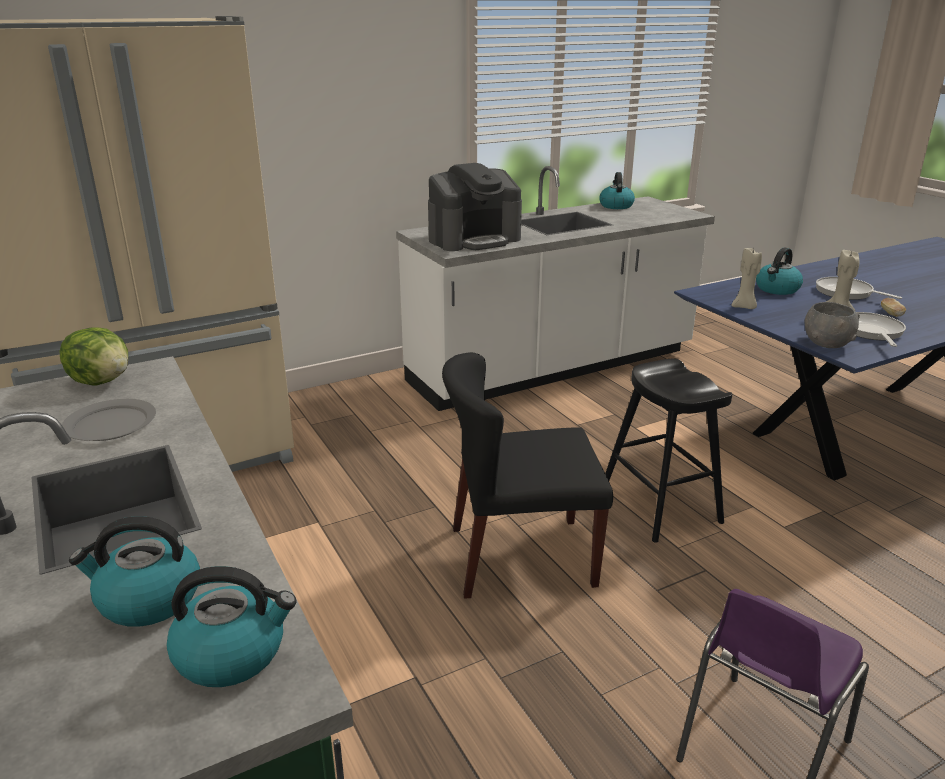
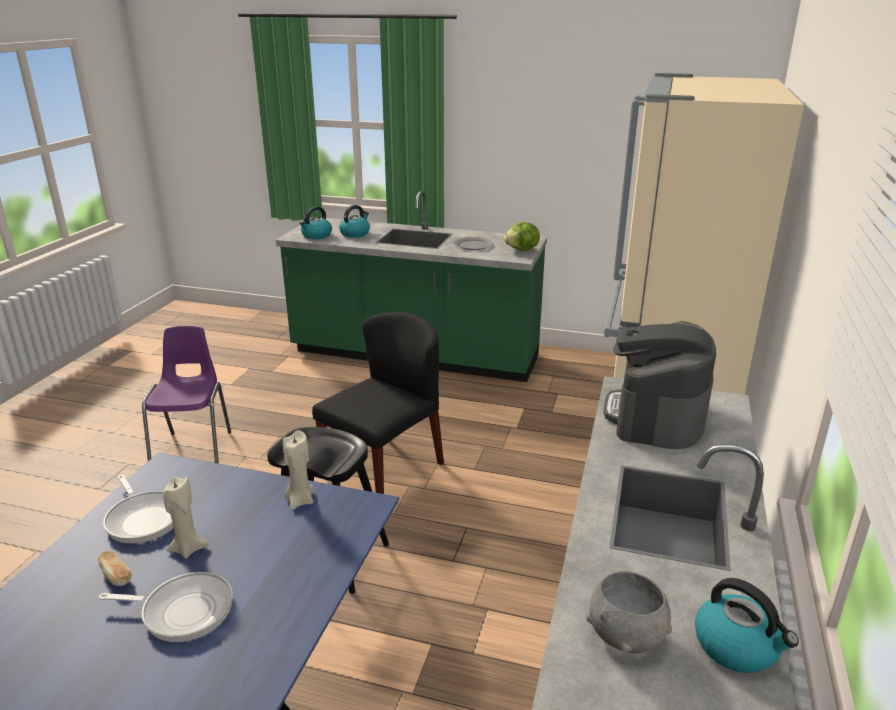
camera: 135 degrees right, 0 degrees up
(777, 289) = (283, 567): kettle -> none
(827, 343) = (190, 475): grey bowl -> grey bowl (625, 637)

